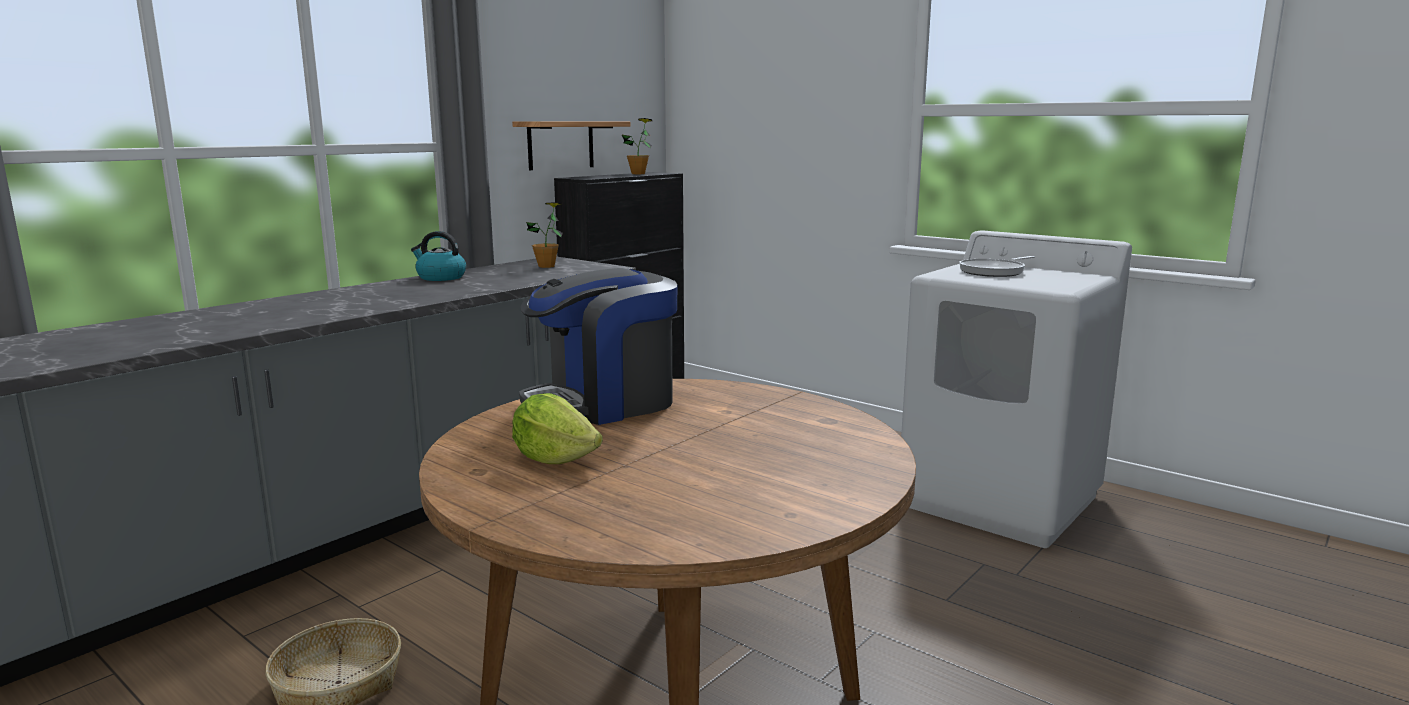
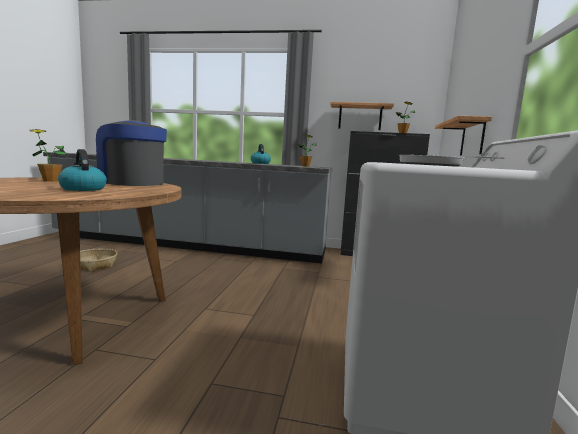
camera: 60 degrees right, 5 degrees down
(555, 458) = (50, 181): lettuce -> potted plant
(741, 433) = (83, 189): none -> kettle
(803, 193) = (472, 138): none -> shelf

